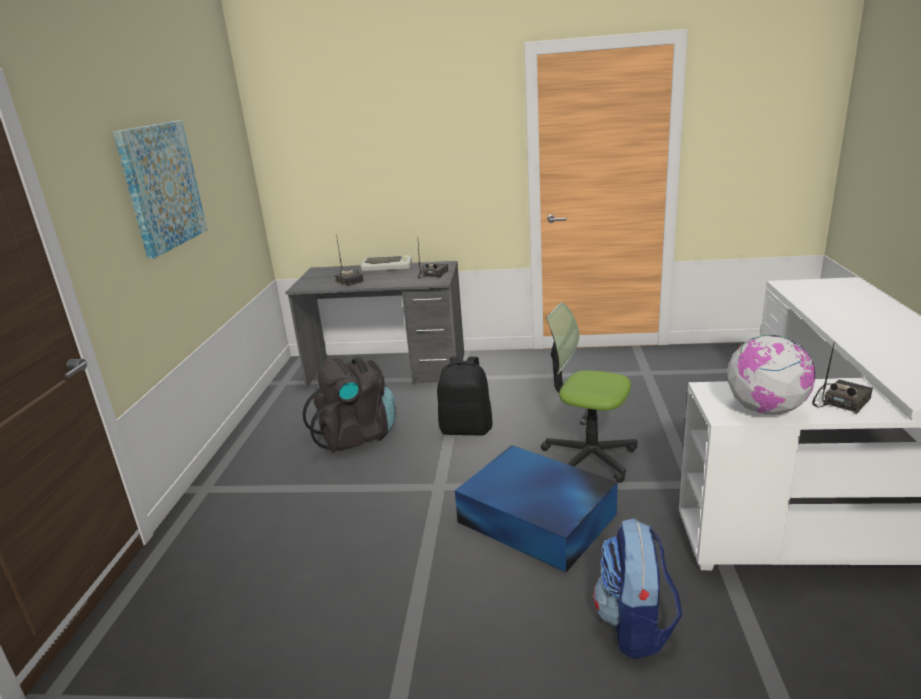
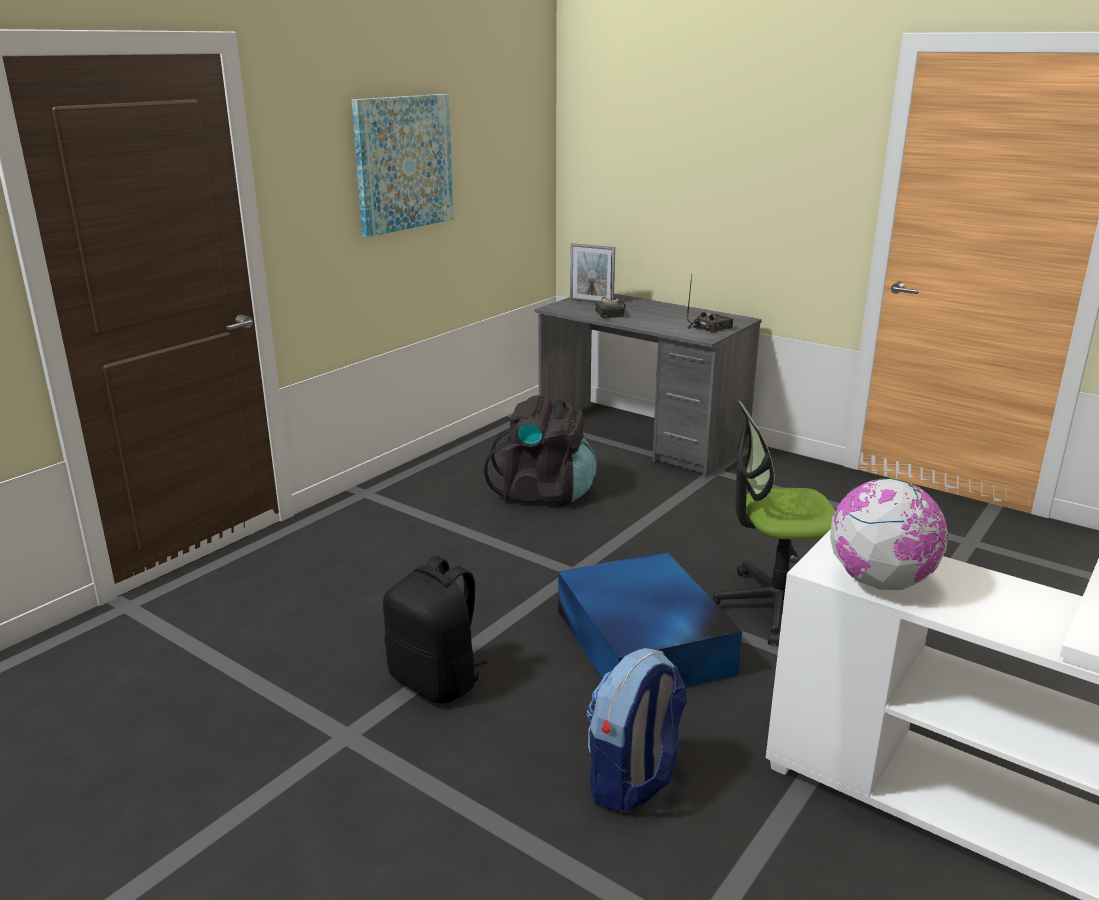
camera: 30 degrees right, 0 degrees up
(323, 276) = (591, 302): none -> picture frame
(387, 268) = (670, 308): keyboard -> none
(466, 429) = (664, 527): black backpack -> black backpack (437, 680)
(588, 457) = (773, 607): office chair -> office chair turned 60 degrees counterclockwise
(841, 402) = (998, 609): radio -> none

